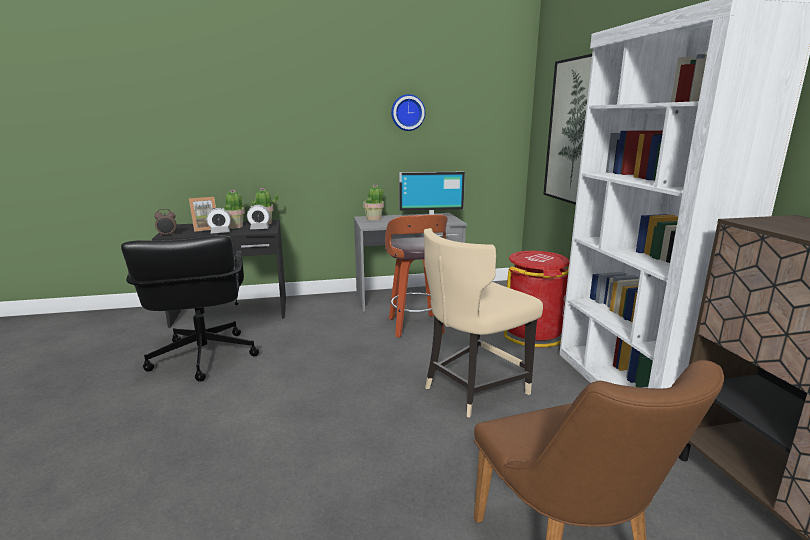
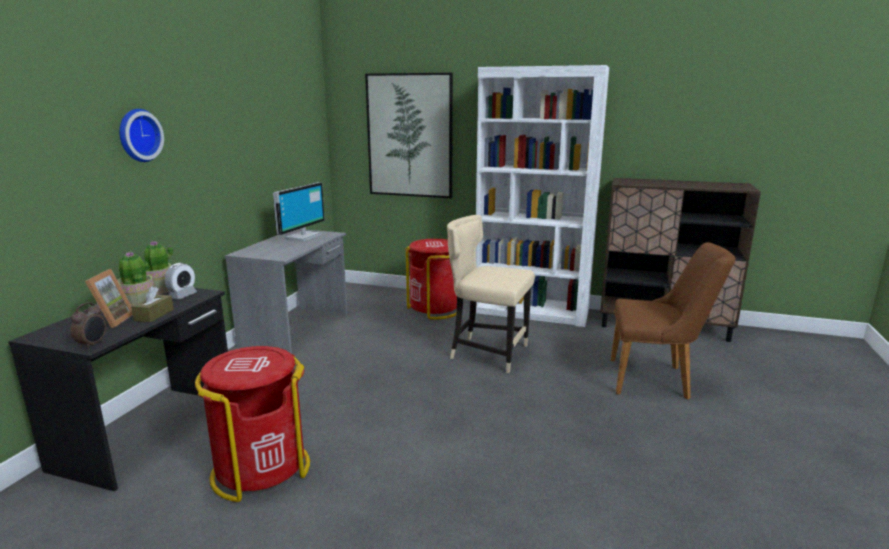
camera: 60 degrees left, 0 degrees up
(203, 357) = (260, 469): black office chair -> red trash can
(220, 232) = (154, 315): alarm clock -> brown tissue box
(374, 219) = (256, 251): potted plant -> none
(407, 112) = (250, 124): wall clock -> wall clock (138, 135)
(416, 327) = (363, 343): stool -> none
(472, 389) = (487, 353): beige chair -> beige chair turned 120 degrees clockwise

